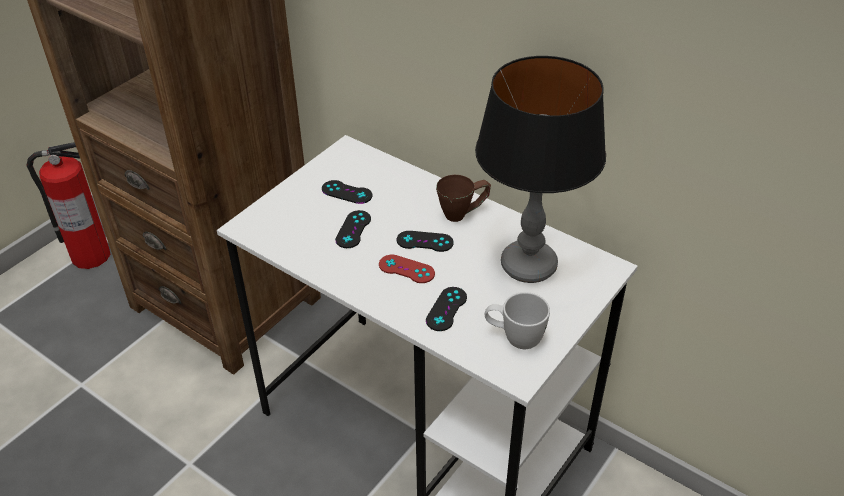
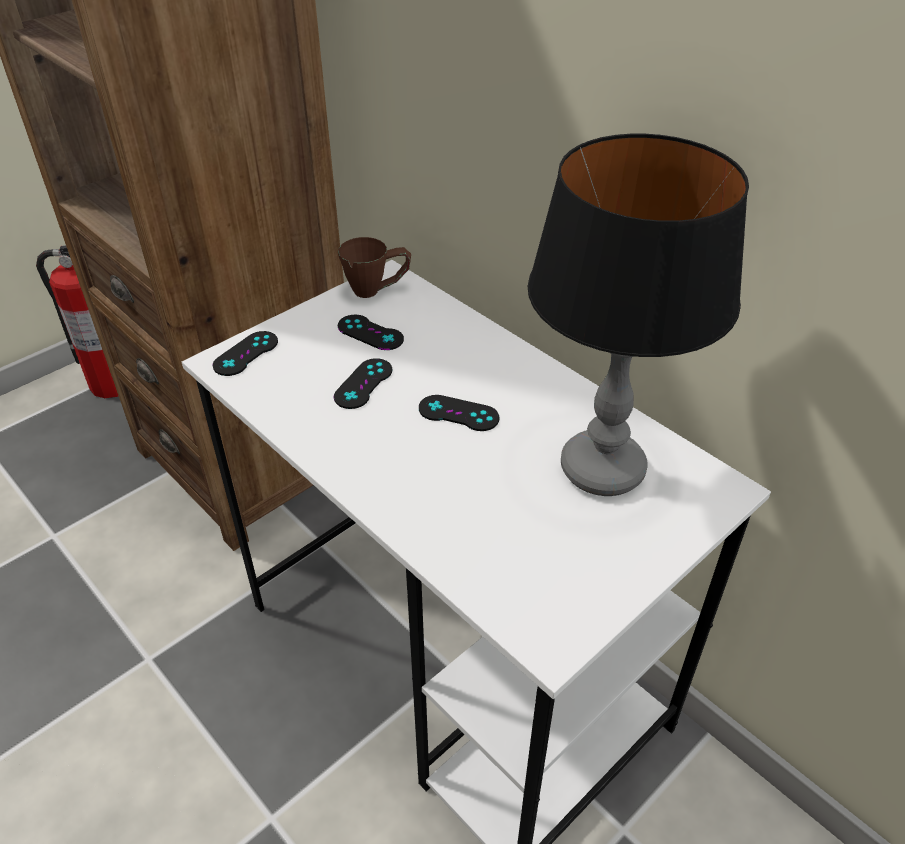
camera: 10 degrees right, 0 degrees up
(406, 269) = (421, 450): red game controller -> none
(446, 309) = (464, 518): black game controller -> black game controller (246, 354)
(463, 213) = (523, 381): brown mug -> brown mug (377, 290)
(514, 338) = (556, 580): white mug -> none

